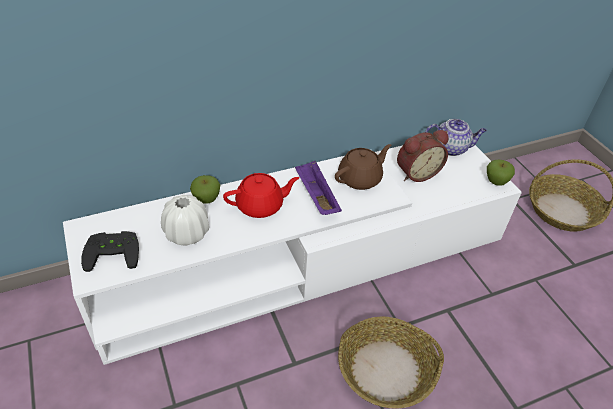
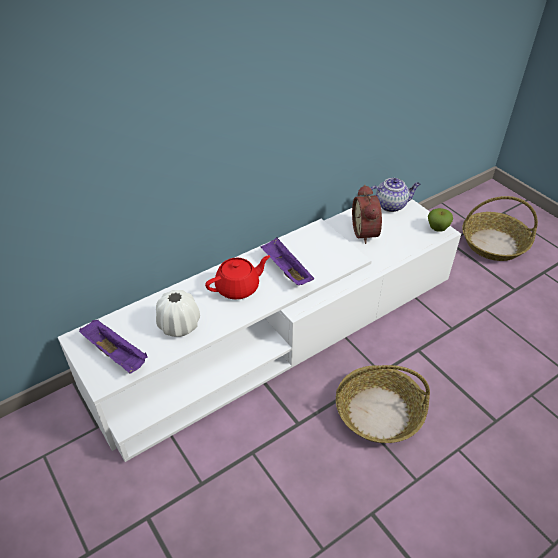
camera: 10 degrees left, 0 degrees up
(113, 251) = (117, 354): black game controller -> purple tray
(206, 199) = (186, 291): apple -> none
(360, 179) = (320, 247): brown teapot -> none
(416, 172) = (367, 232): alarm clock -> alarm clock turned 120 degrees clockwise

